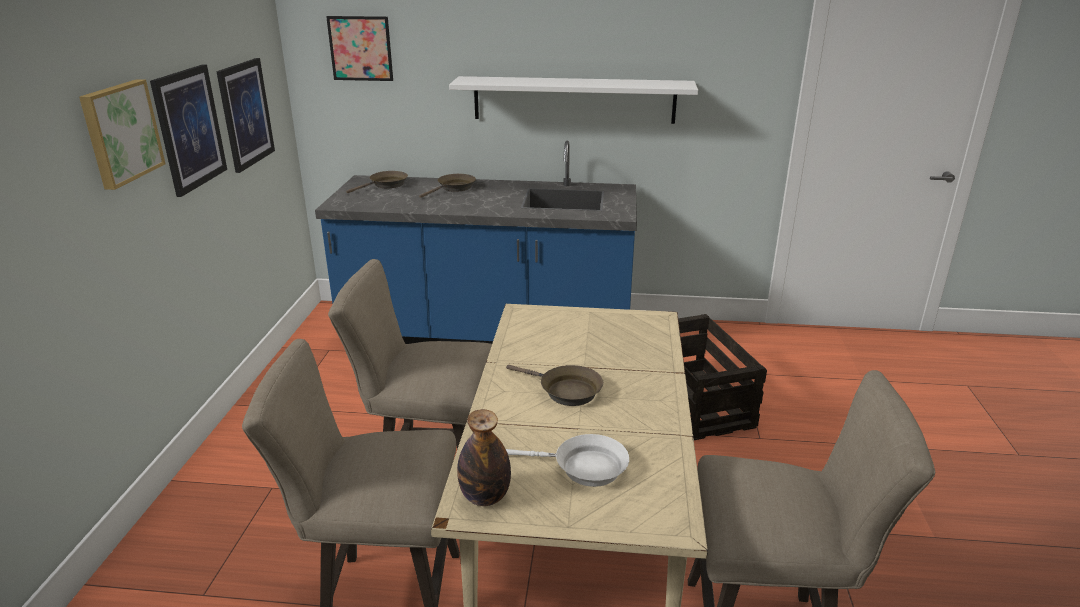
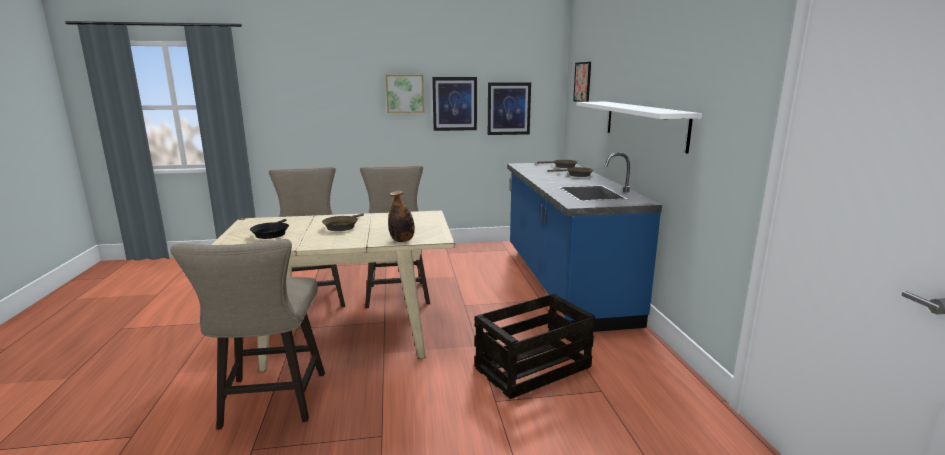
camera: 75 degrees right, 10 degrees down
(485, 497) = (255, 222): bottle -> bottle (402, 240)
(584, 468) = (271, 233): white frying pan -> black frying pan

